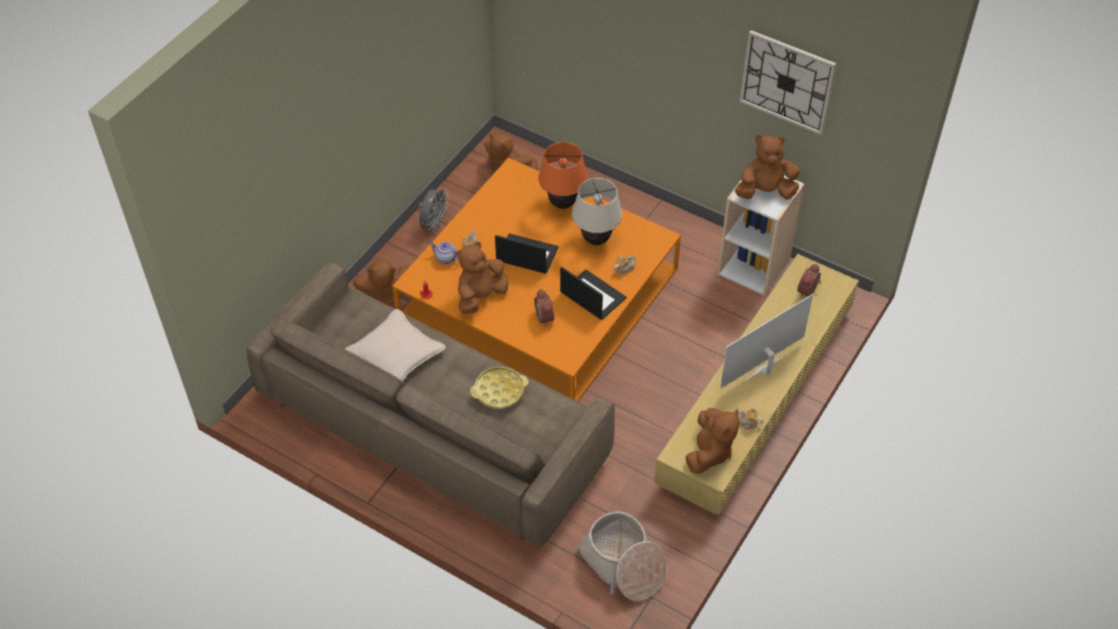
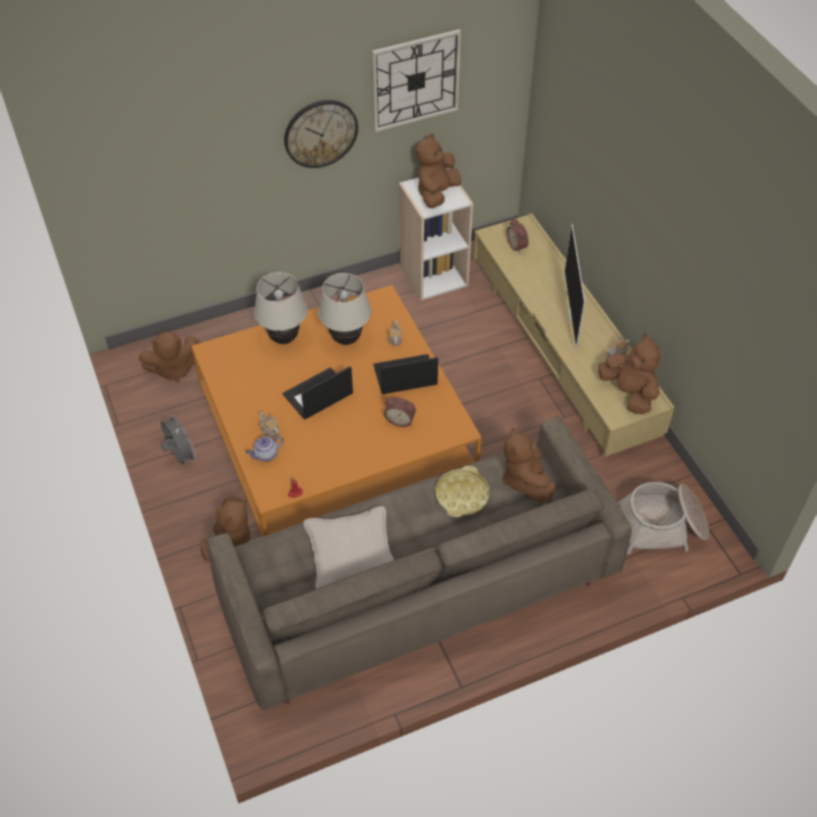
camera: 55 degrees left, 0 degrees up
(480, 296) = (335, 453): brown plush toy -> brown plush toy (525, 479)
(562, 203) = (283, 339): orange table lamp -> beige table lamp
(693, 70) = (320, 133): none -> wall clock

